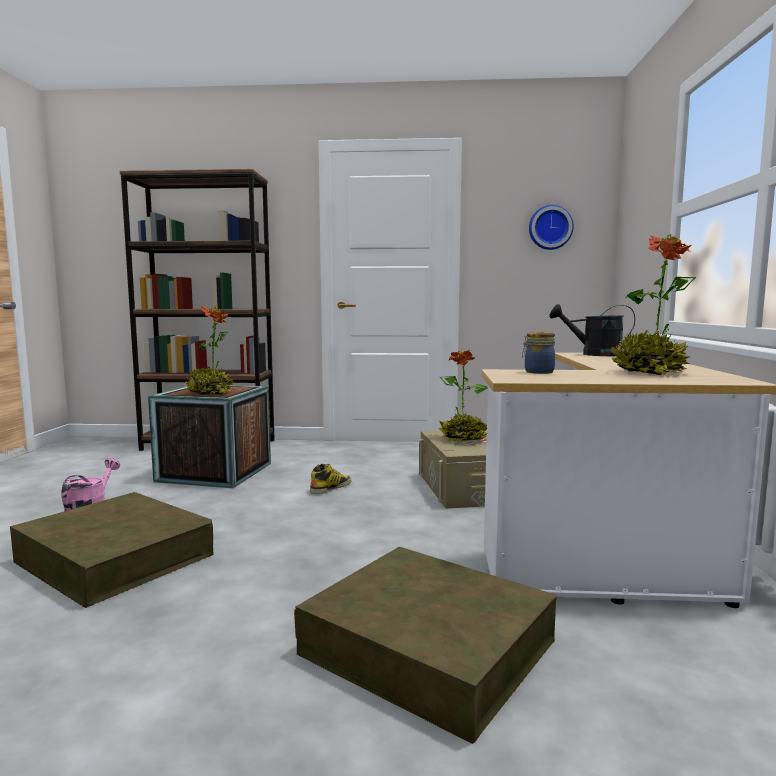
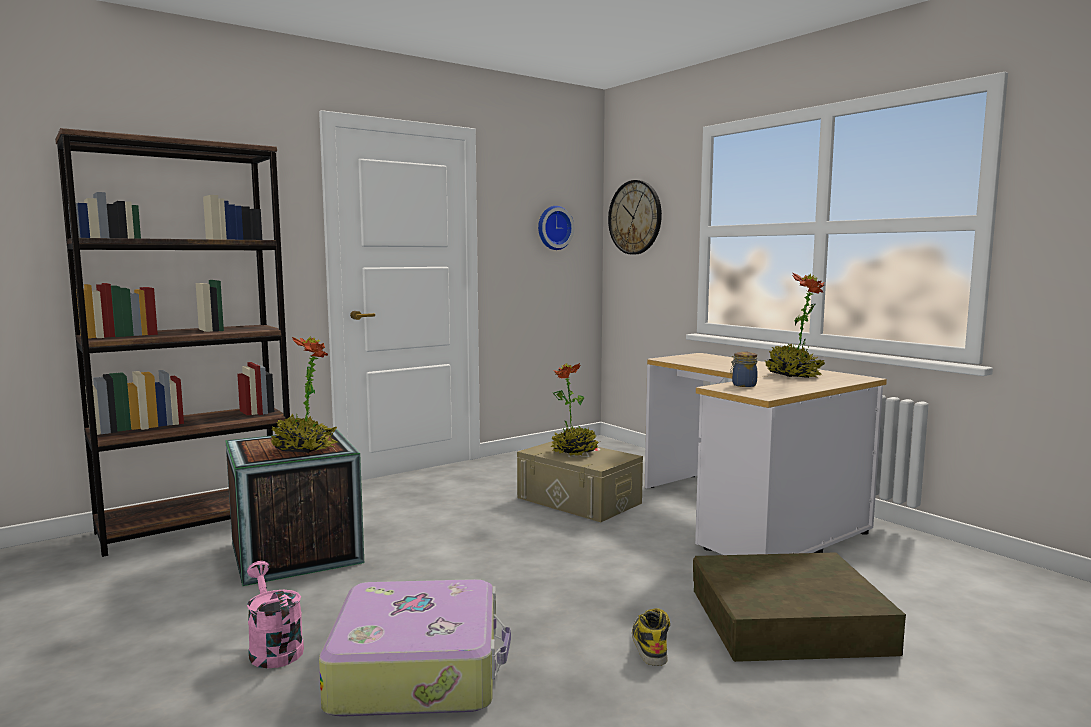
camera: 40 degrees left, 0 degrees up
(115, 558) = (418, 668): brown storage box -> suitcase
(330, 488) = (466, 533): boot -> boot (649, 644)
(594, 354) = (683, 358): black watering can -> none
(634, 208) = (635, 217): none -> wall clock

